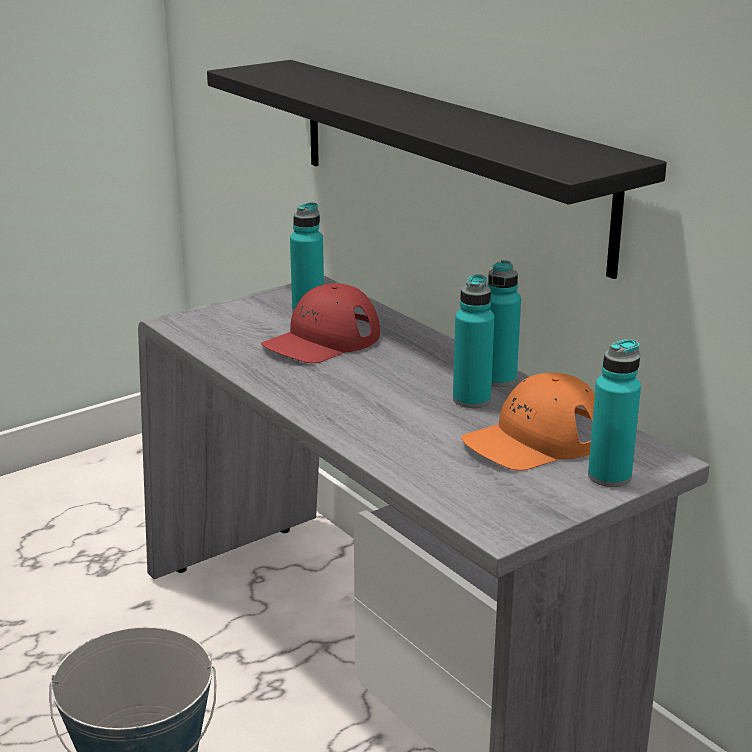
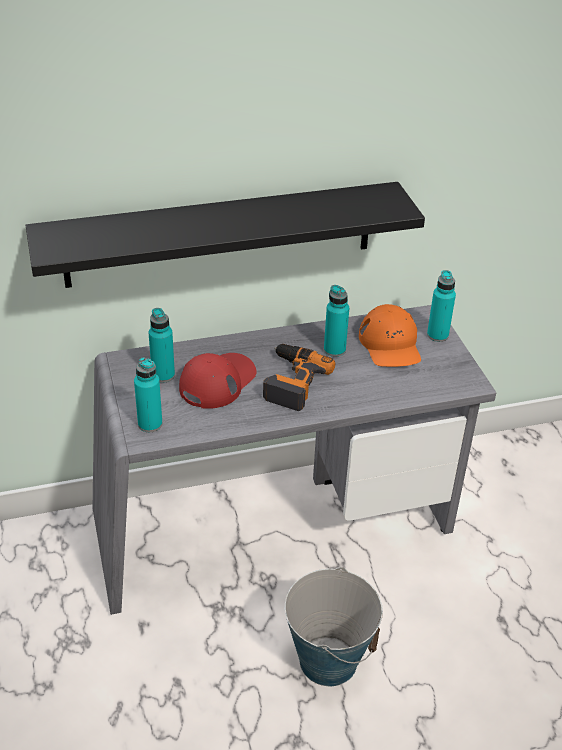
camera: 70 degrees left, 15 degrees up
(322, 340) = (217, 382): red cap -> red cap turned 120 degrees counterclockwise
(365, 383) = (291, 381): none -> power drill
(498, 379) = (314, 333): turquoise bottle -> turquoise bottle (150, 424)

